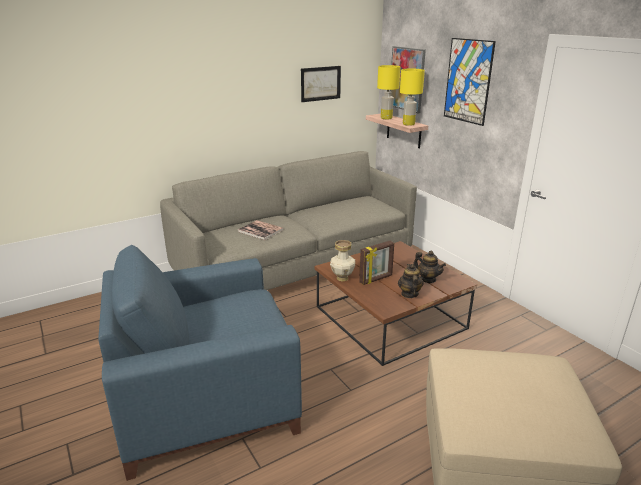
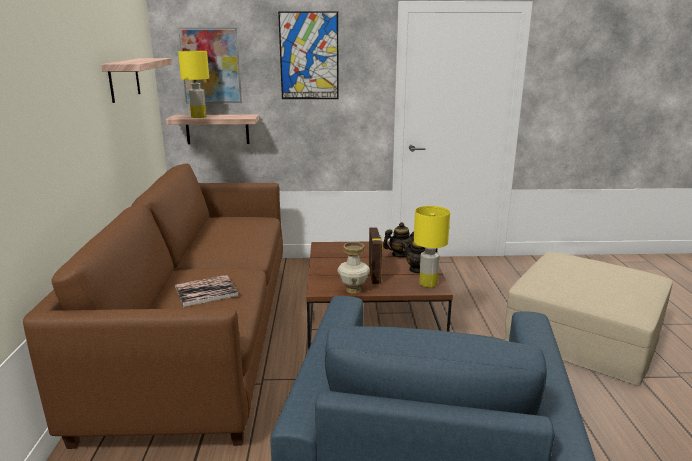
camera: 60 degrees left, 5 degrees down
(295, 266) = (201, 336): grey sofa -> brown sofa
(320, 83) = (124, 79): picture -> shelf
(408, 124) = (240, 116): yellow table lamp -> yellow table lamp (428, 284)

